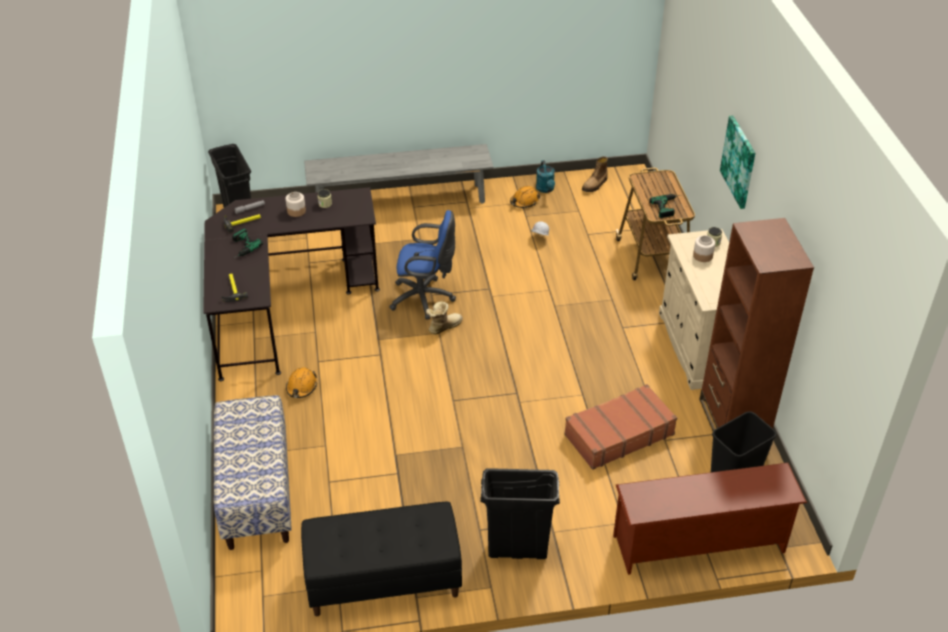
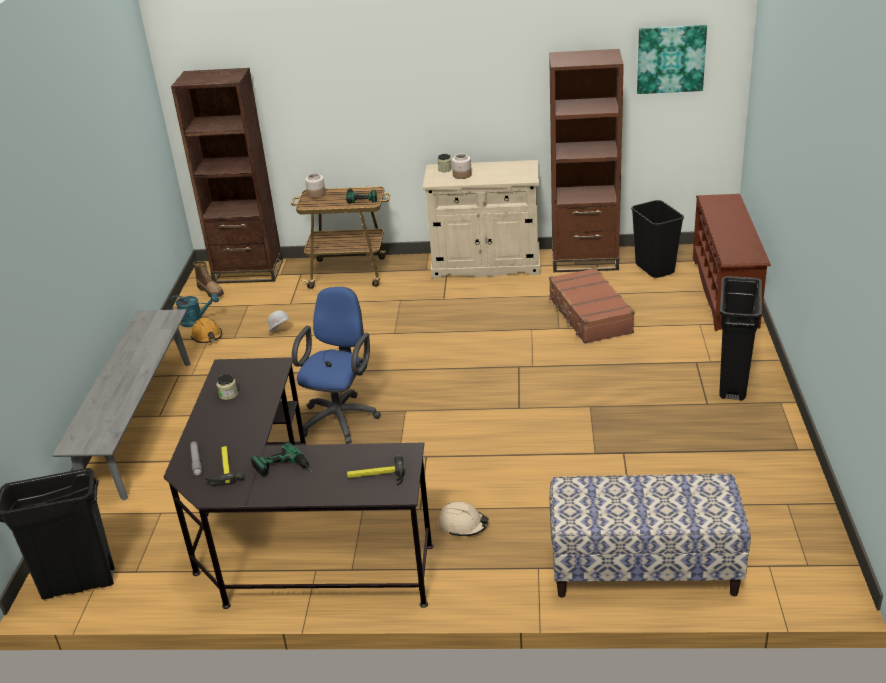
camera: 75 degrees left, 10 degrees down
(296, 211) = (229, 419): jar -> jar (316, 194)
(301, 387) = (463, 525): orange hard hat -> beige hard hat
(383, 581) = (778, 471): black bench -> none
(443, 326) = (396, 406): boot -> none
(634, 197) = (248, 272): none -> brown bookcase
(739, 161) = (425, 84): picture -> picture (670, 59)

